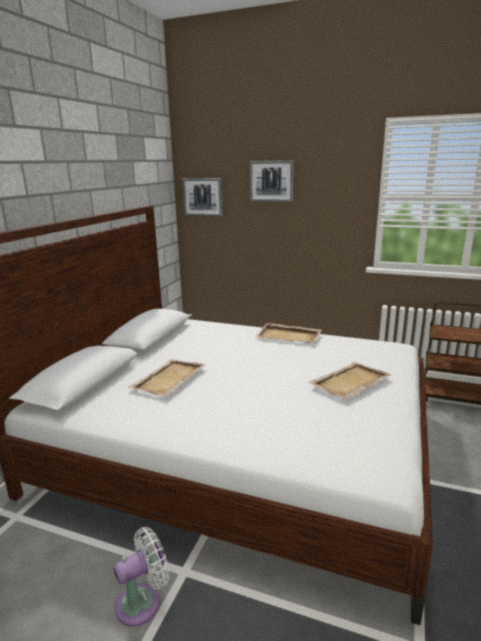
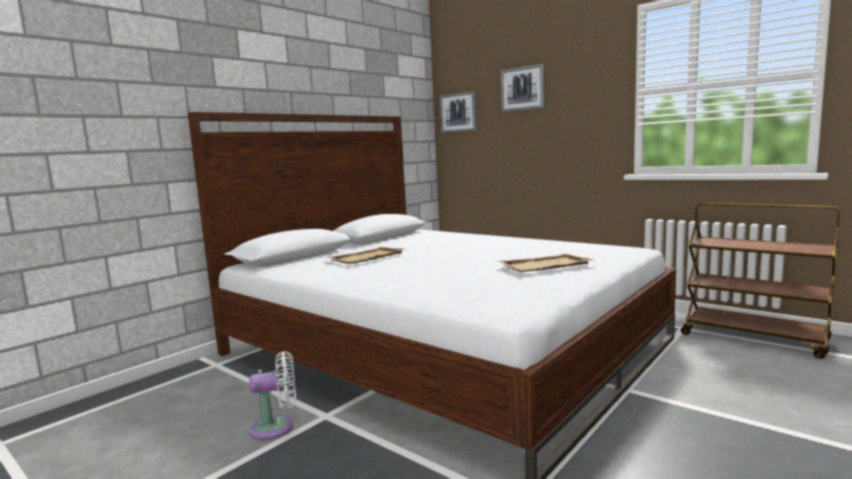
camera: 20 degrees right, 10 degrees down
(289, 336) = (516, 239): beige tray -> none

